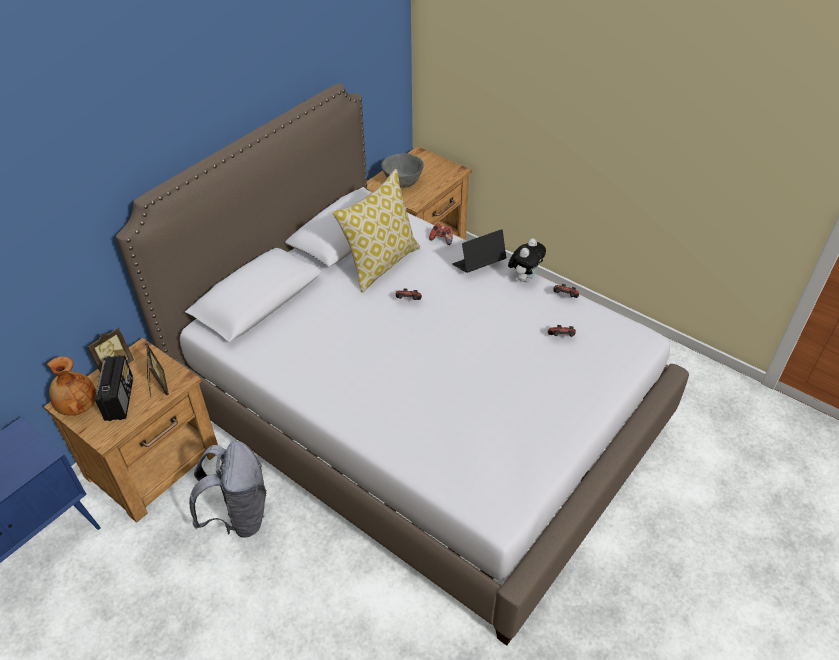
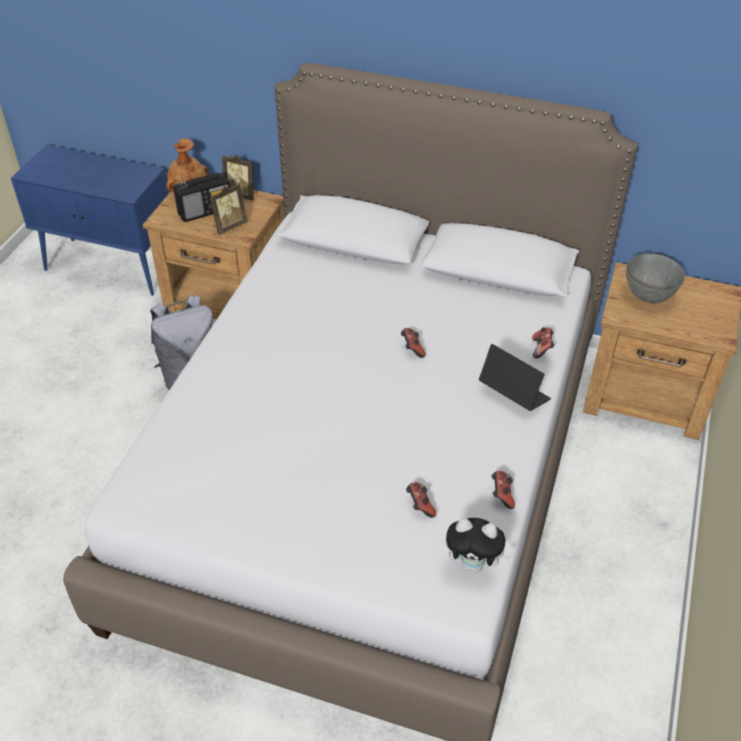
camera: 70 degrees right, 0 degrees up
(381, 263) = (464, 309): pillow -> none
(524, 277) = (517, 445): plush toy -> plush toy (474, 564)

